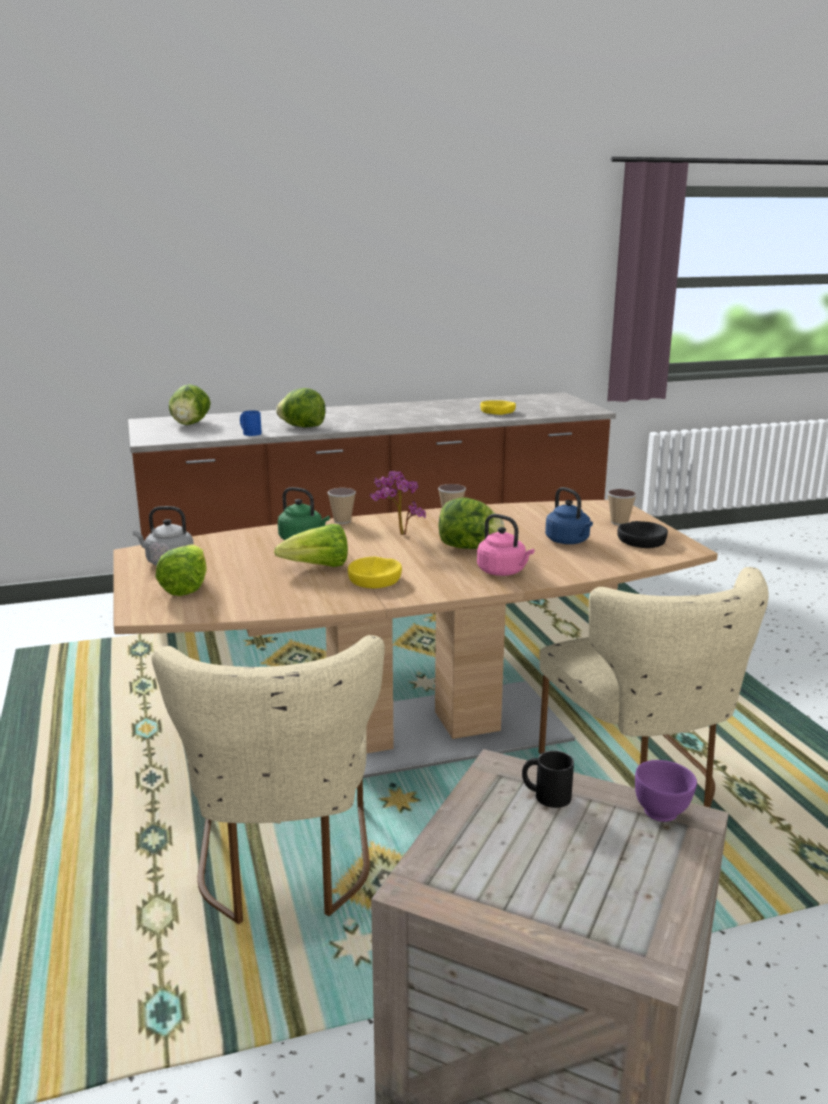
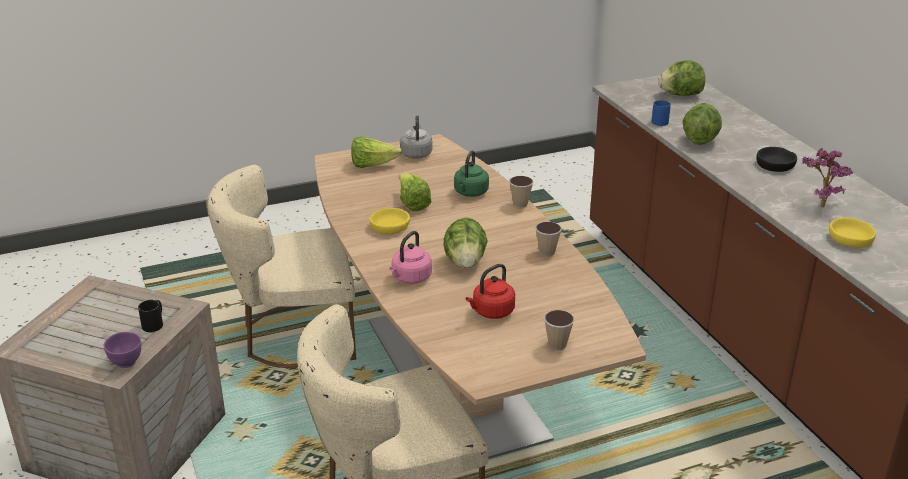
camera: 85 degrees right, 10 degrees up
(397, 535) = (491, 230): potted plant -> potted plant (819, 204)
(568, 541) = (491, 312): blue kettle -> red kettle
(641, 541) = (501, 354): black bowl -> black bowl (775, 164)

